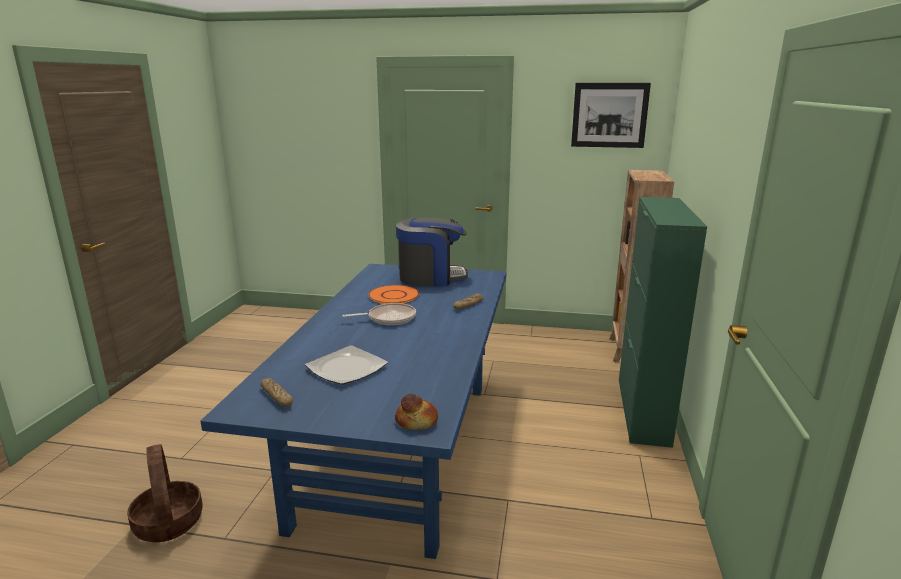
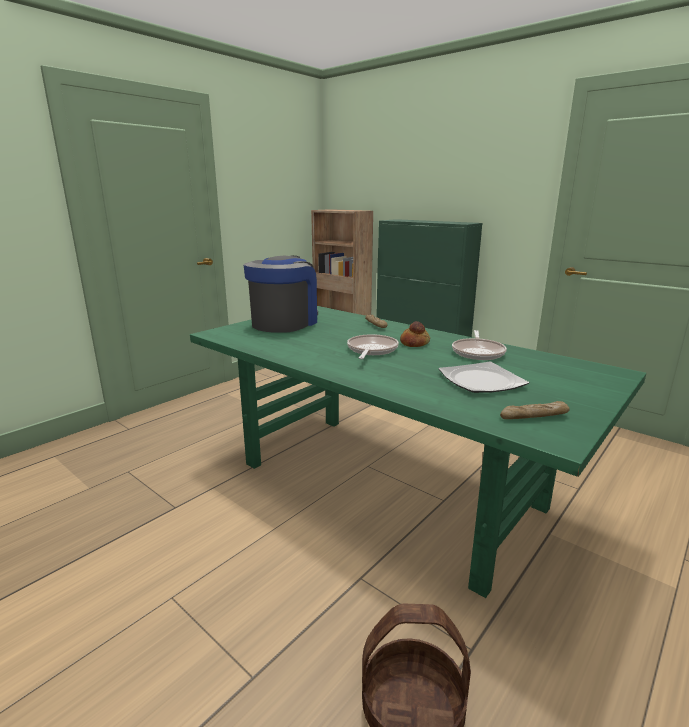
camera: 60 degrees left, 0 degrees up
(394, 296) = (312, 340): orange plate -> none
(400, 447) = (384, 484): blue dining table -> green dining table
(417, 422) = (602, 374): bread -> bread (415, 343)
(429, 357) = (478, 352): none -> frying pan
(609, 115) = (287, 163): picture -> none

